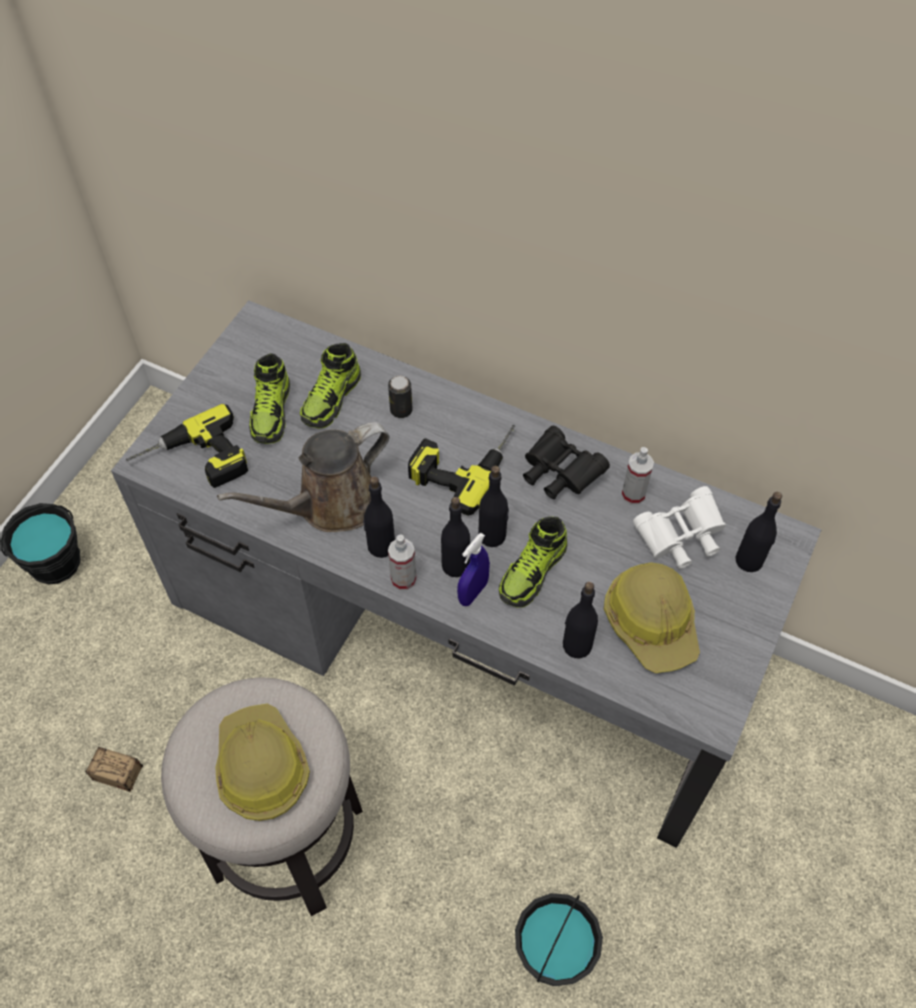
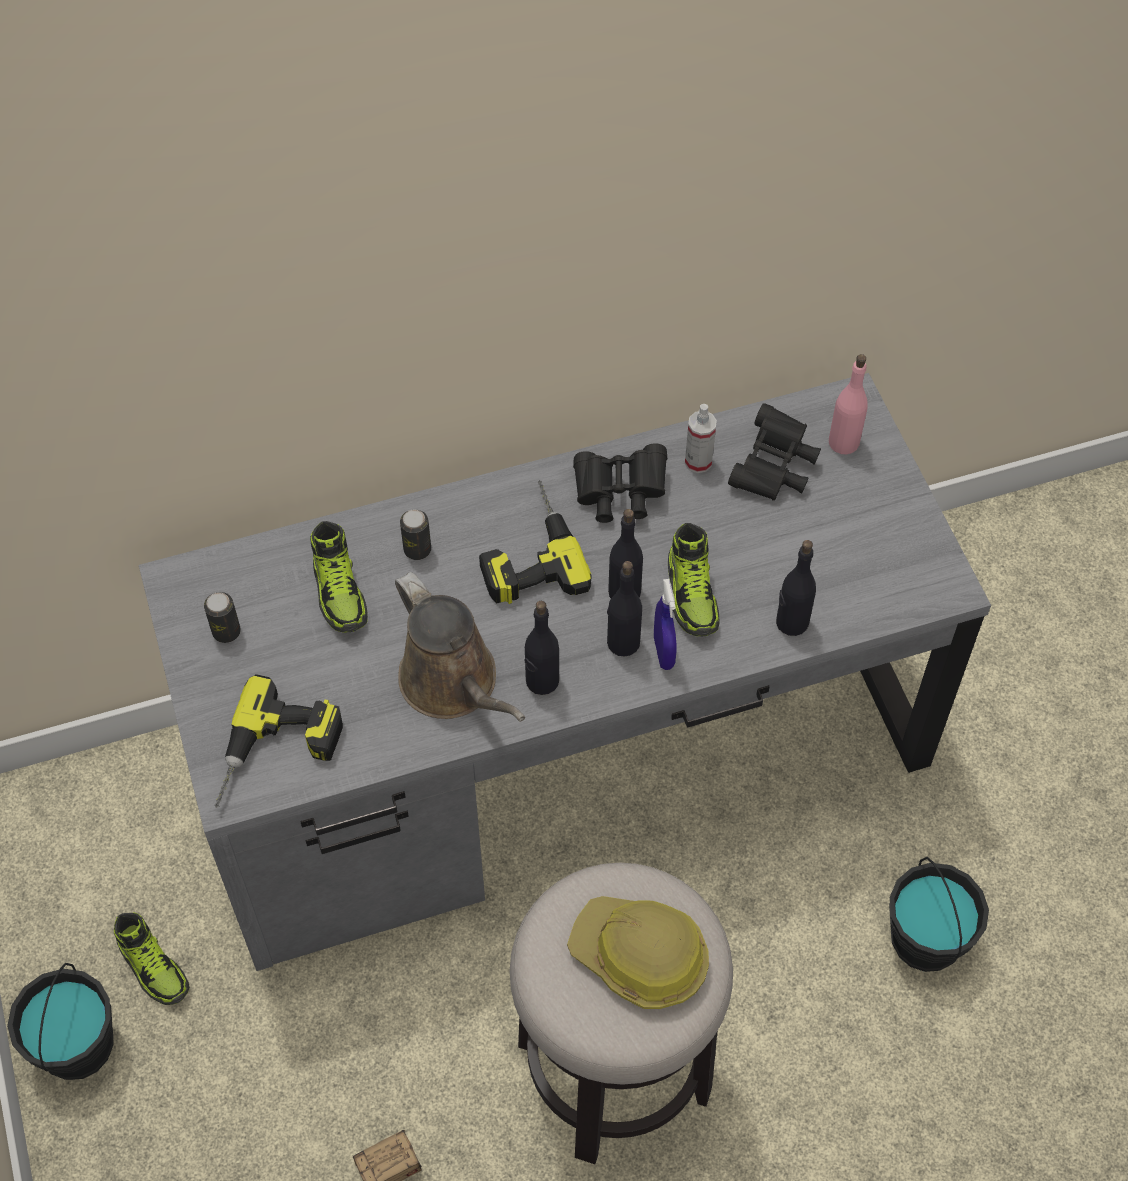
camera: 45 degrees left, 0 degrees up
(248, 372) = (226, 632): none -> can
(272, 412) = (297, 649): shoe -> shoe (153, 966)
(330, 504) = (454, 684): brown watering can -> brown watering can turned 45 degrees counterclockwise
(403, 579) = (594, 691): spray bottle -> none
(651, 622) = (826, 554): hard hat -> none
(680, 538) = (774, 468): white binoculars -> black binoculars
(749, 560) = (844, 442): black bottle -> pink bottle

